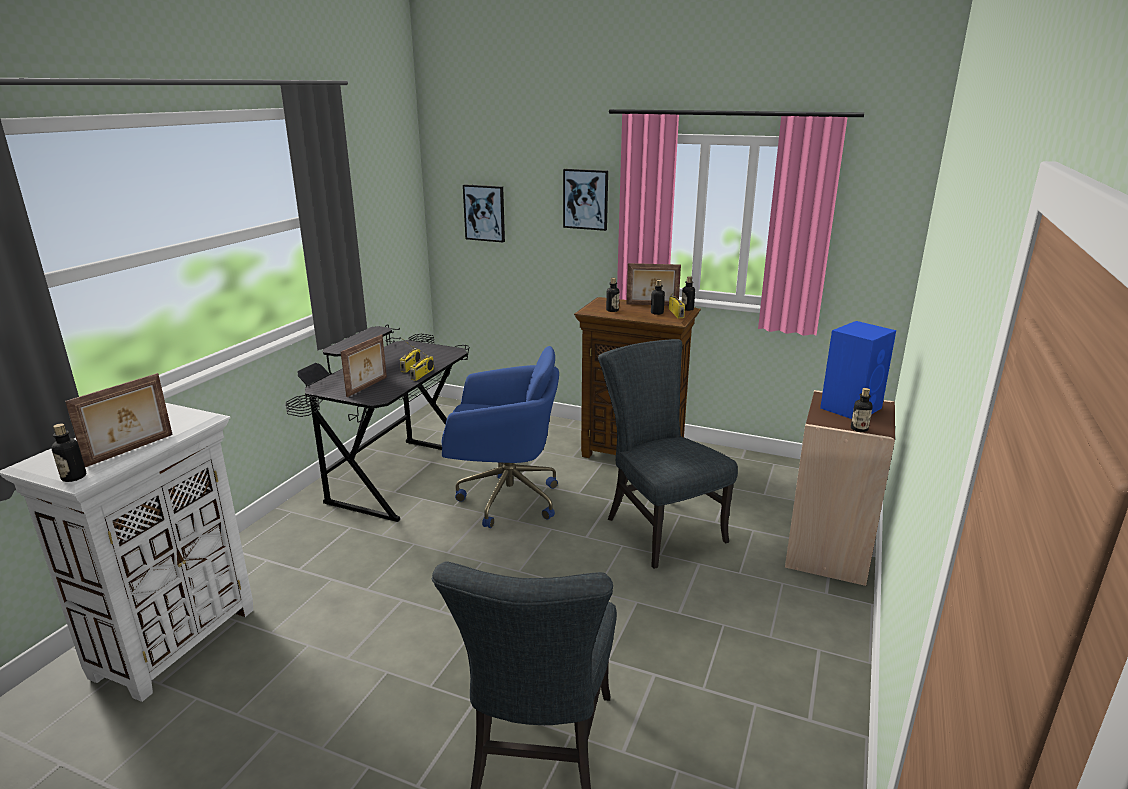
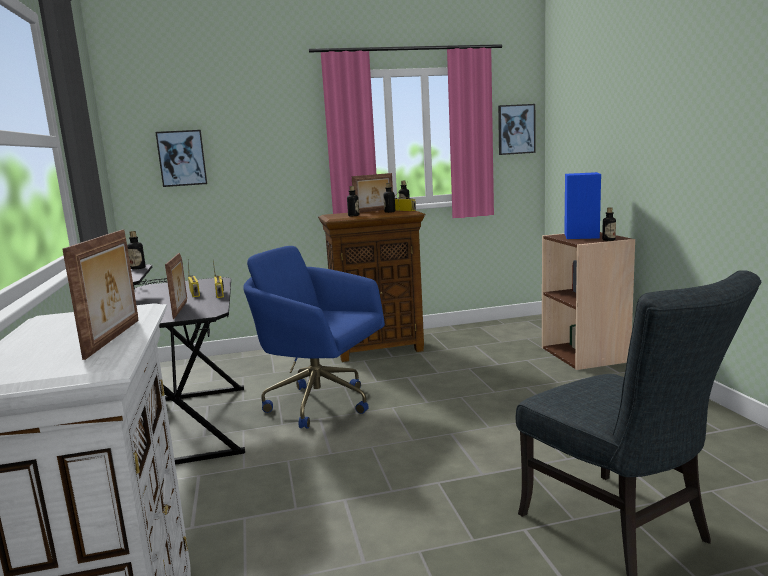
camera: 35 degrees left, 10 degrees down
(74, 477) = (93, 367): bottle -> bottle (138, 268)
(504, 500) = (323, 405): blue office chair -> blue office chair turned 120 degrees counterclockwise
(586, 199) = (288, 133): picture -> picture (516, 129)
(659, 527) = (467, 379): grey chair -> none

